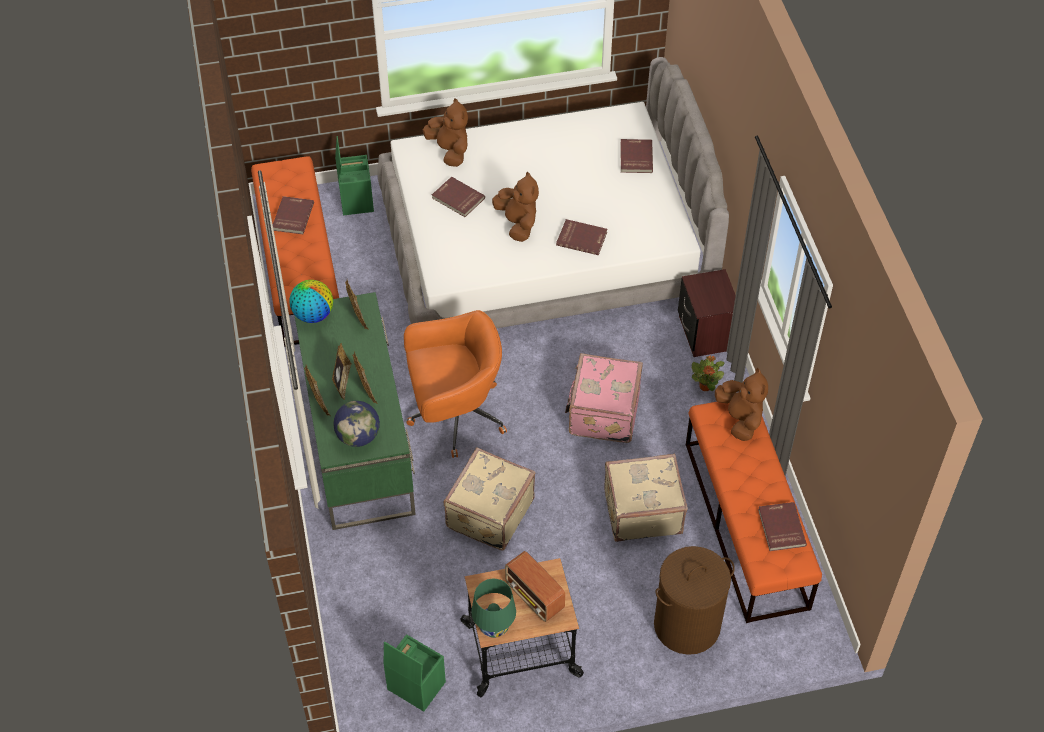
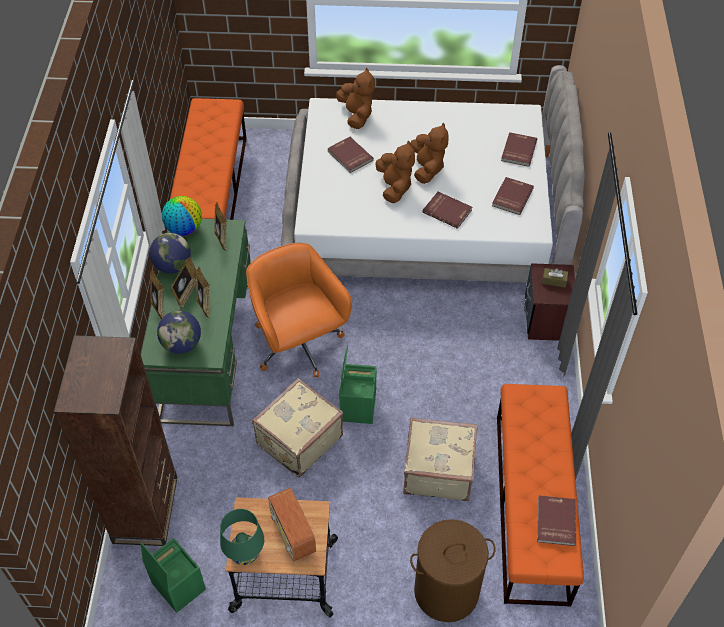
camera: 15 degrees right, 0 degrees up
(292, 216) = (208, 146): red book -> red book (511, 197)
(316, 357) = (173, 266): none -> globe
(353, 620) = (145, 509): none -> brown bookcase
(355, 200) = (278, 146): green storage box -> green storage box (357, 406)
(455, 416) = (298, 345): orange office chair -> orange office chair turned 120 degrees counterclockwise
(602, 413) = (429, 372): pink suitcase -> none
(705, 386) = (531, 368): potted plant -> none
(710, 290) = (554, 281): none -> brown tissue box
(740, 419) = (546, 406): brown plush toy -> brown plush toy (427, 168)

